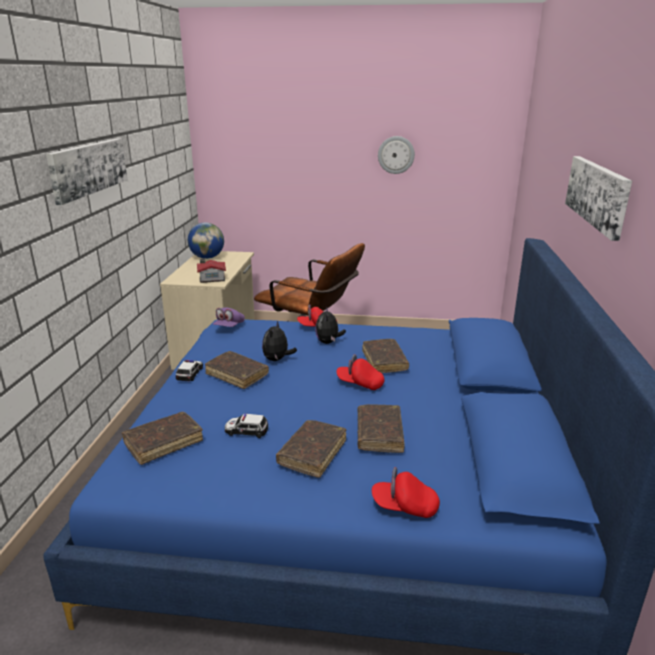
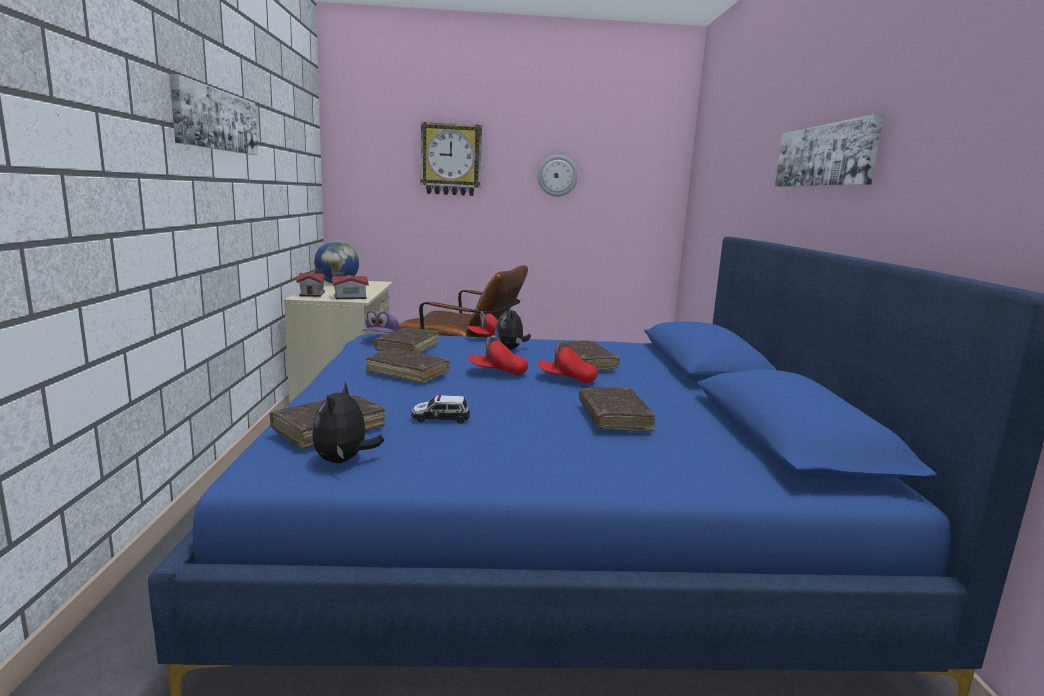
camera: 10 degrees left, 10 degrees down
(184, 275) = (313, 294): none -> toy house
(190, 373) = (344, 372): toy car -> none
(277, 359) = (455, 360): plush toy -> plush toy (344, 460)
(300, 144) = (451, 159): none -> wall clock
(312, 453) = (538, 435): brown book -> brown book (407, 348)
(404, 506) = (683, 478): red cap -> red cap (497, 372)

